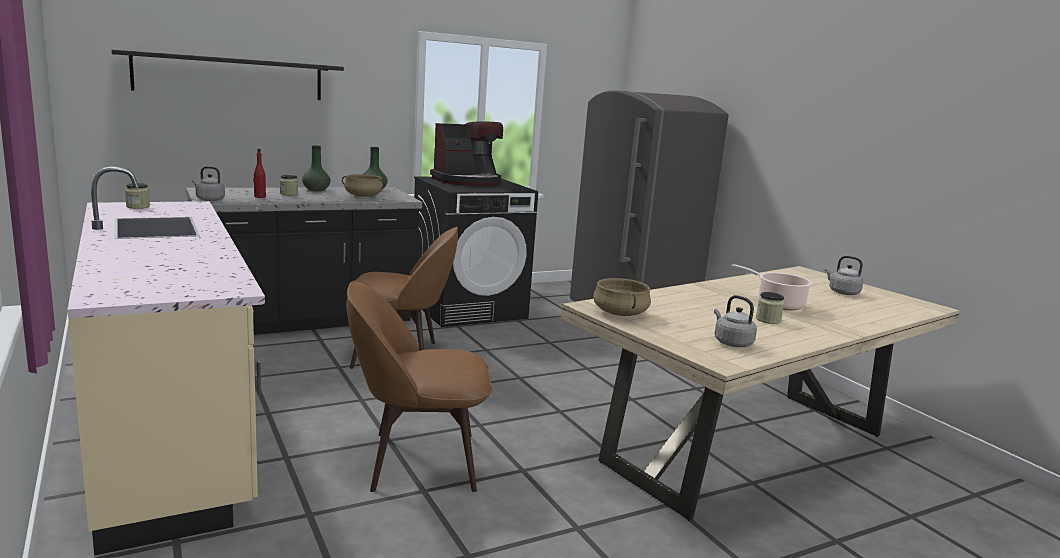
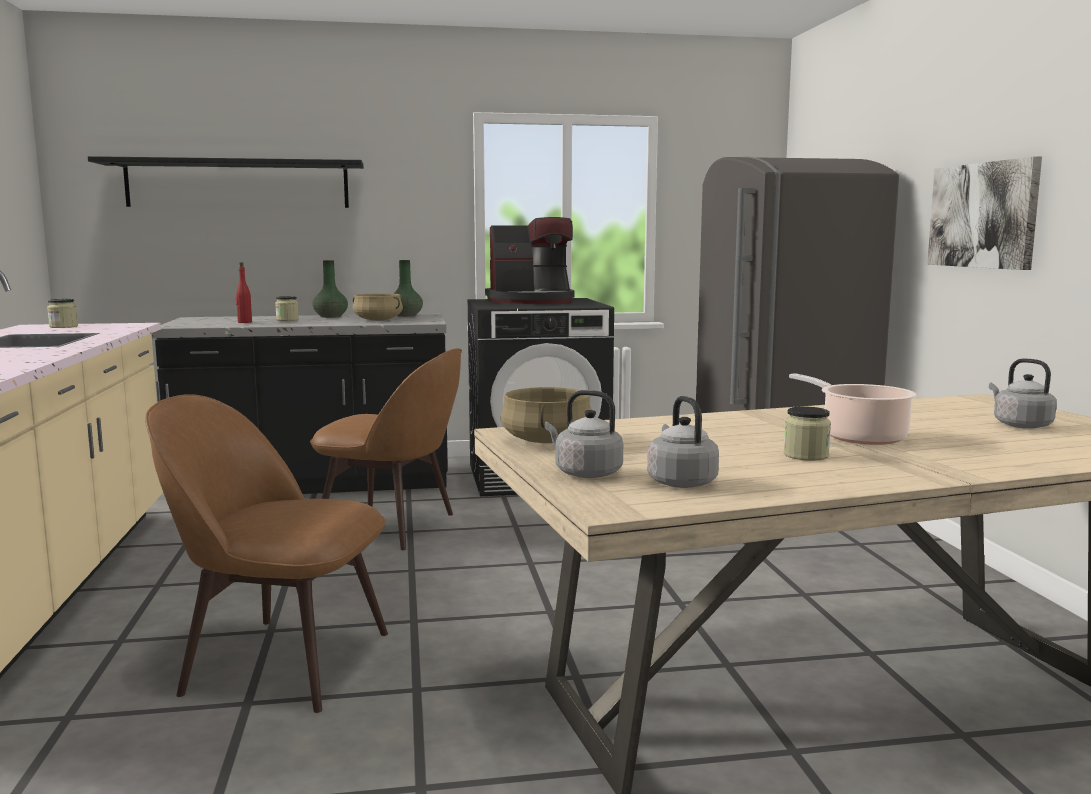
camera: 20 degrees right, 5 degrees down
(209, 199) = (177, 325): grey kettle -> grey kettle (585, 473)
(789, 151) = (983, 215): none -> picture

